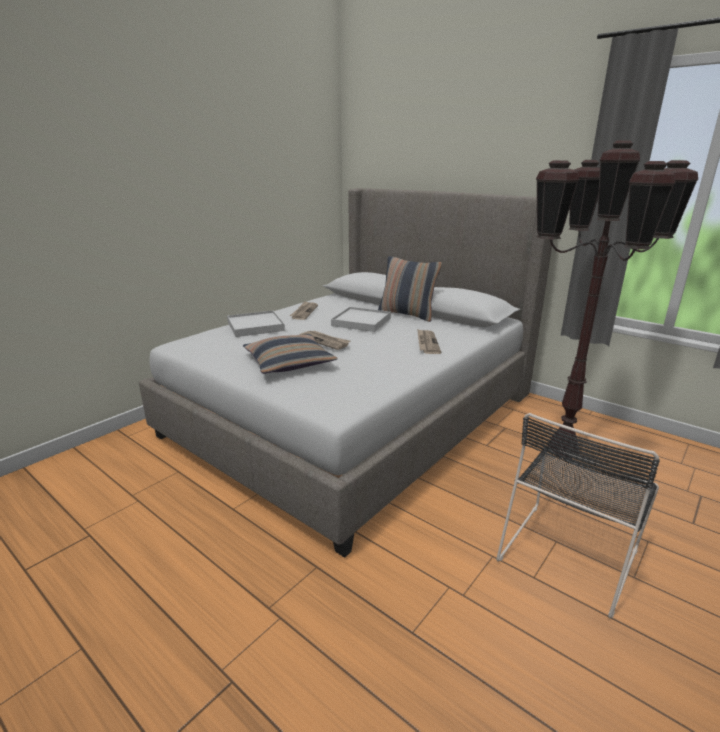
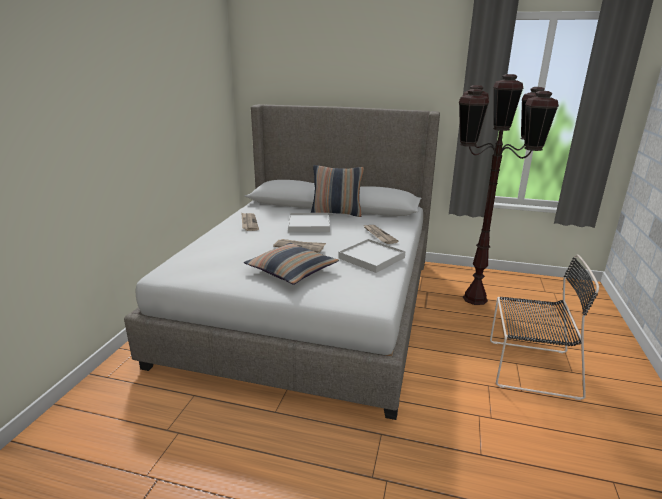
camera: 25 degrees left, 0 degrees up
(255, 326) = (224, 243): white tray -> white tray (371, 258)
(569, 552) = (528, 367): black chair -> black chair turned 90 degrees counterclockwise

